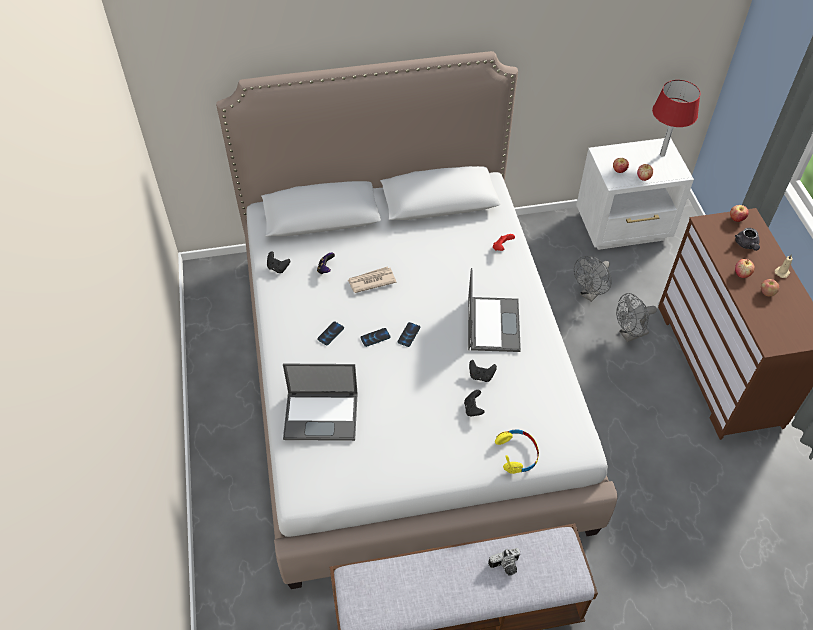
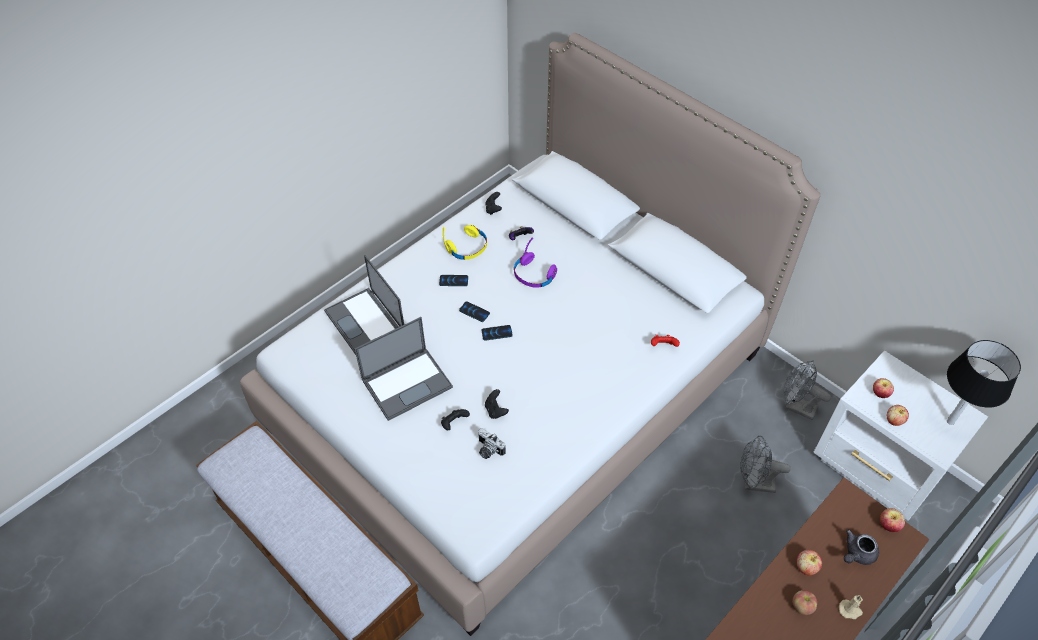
camera: 55 degrees right, 0 degrees up
(371, 281) = (534, 275): newspaper -> purple headphones
(493, 324) = (563, 388): laptop -> laptop (408, 383)
(505, 566) = (330, 546): camera -> camera (488, 450)
(517, 454) = (429, 483): yellow headphones -> yellow headphones (468, 247)
(630, 335) = (735, 547): grey fan -> grey fan (796, 406)
(662, 154) = (950, 422): red table lamp -> black table lamp

